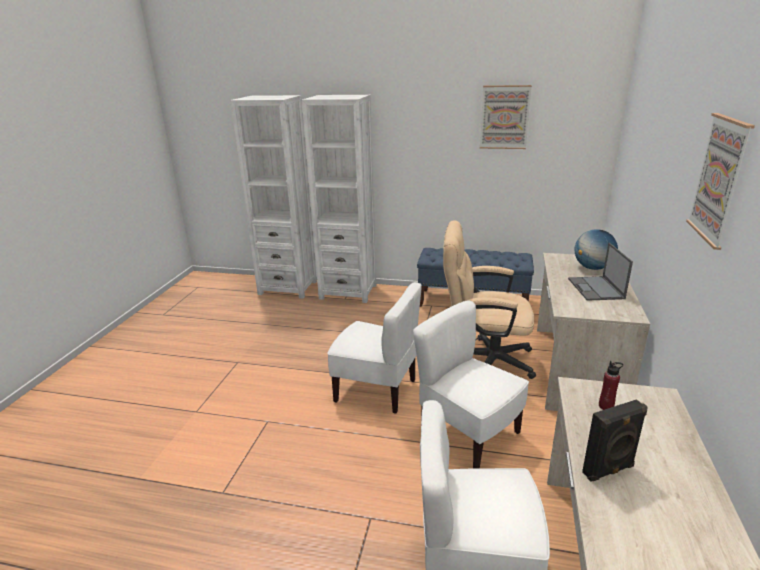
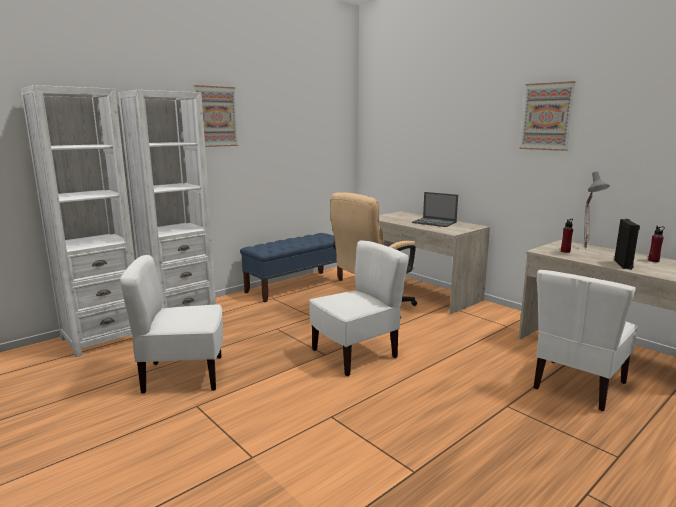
camera: 55 degrees left, 10 degrees down
(468, 433) = (449, 342): white chair -> white chair (183, 375)
(504, 117) = (290, 119): picture -> picture (216, 116)
(592, 268) = (407, 217): globe -> none
(653, 422) = (586, 249): none -> grey table lamp
(689, 501) = (653, 260): none -> red bottle

